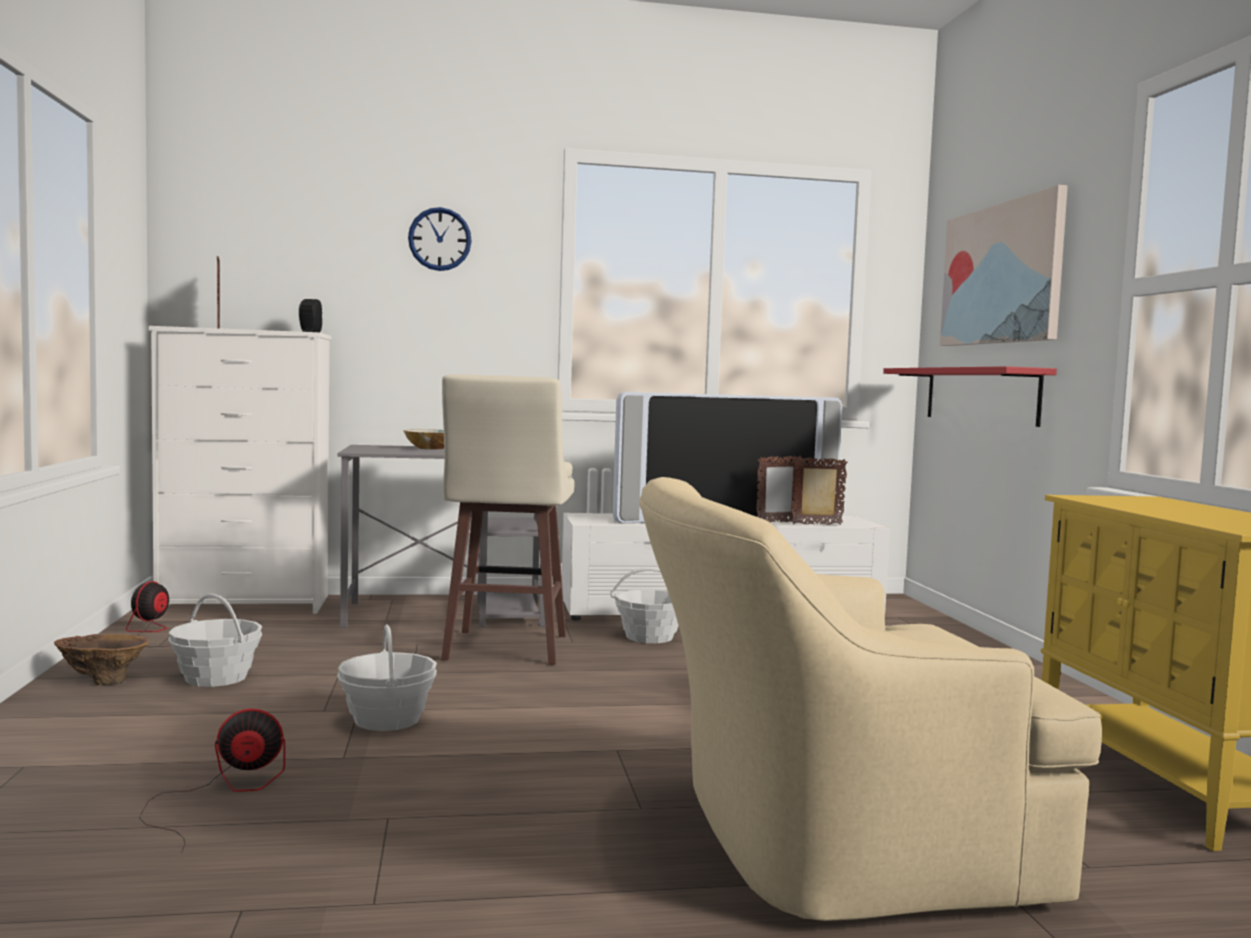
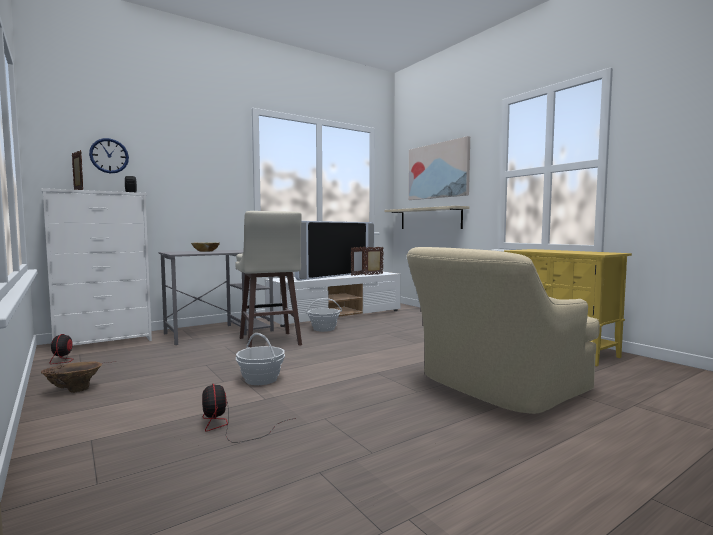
camera: 25 degrees left, 0 degrees up
(216, 678) = (141, 377): basket -> none
(222, 793) = (229, 426): fan -> fan turned 75 degrees counterclockwise
(440, 239) = (194, 147): wall clock -> wall clock (109, 156)
(980, 395) = (430, 218): red shelf -> beige shelf

